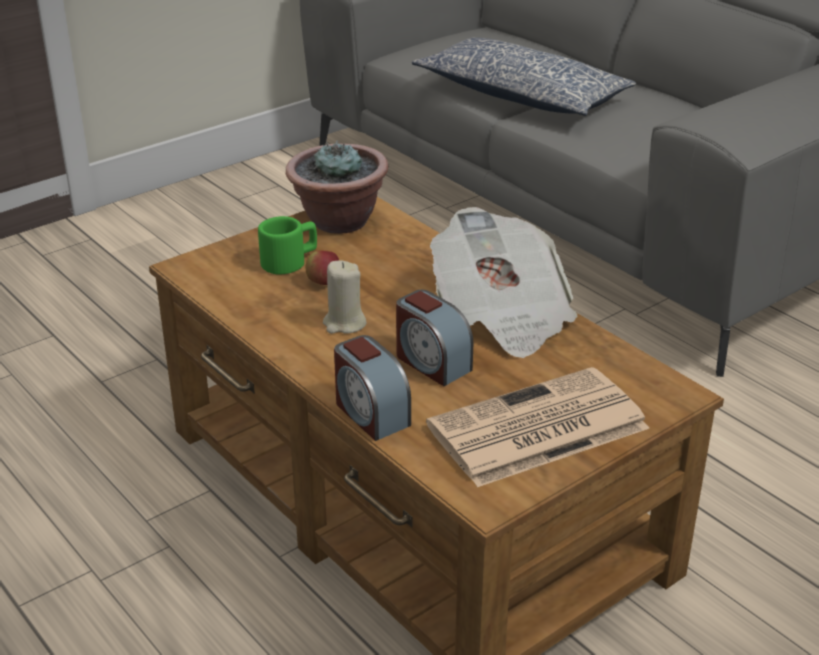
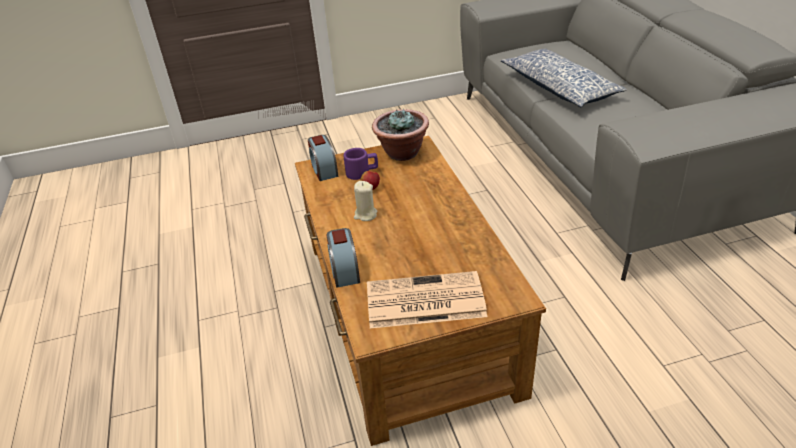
camera: 25 degrees right, 5 degrees up
(290, 261) = (362, 172): green mug -> purple mug
(431, 363) = (394, 248): alarm clock -> alarm clock (324, 170)
(502, 316) = (451, 227): newspaper -> none

